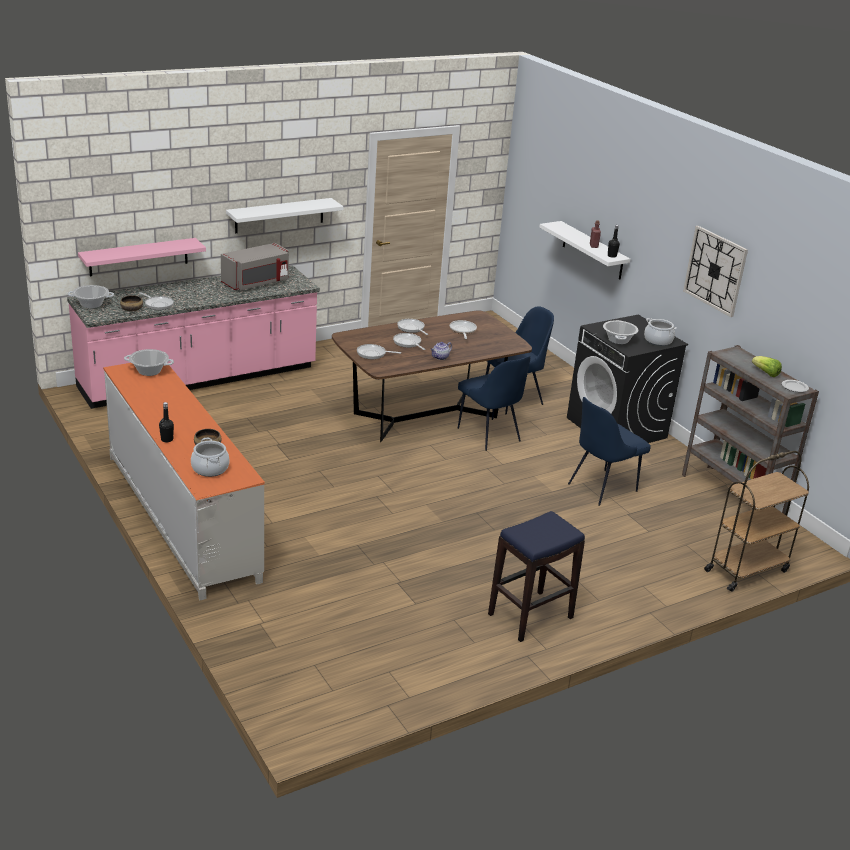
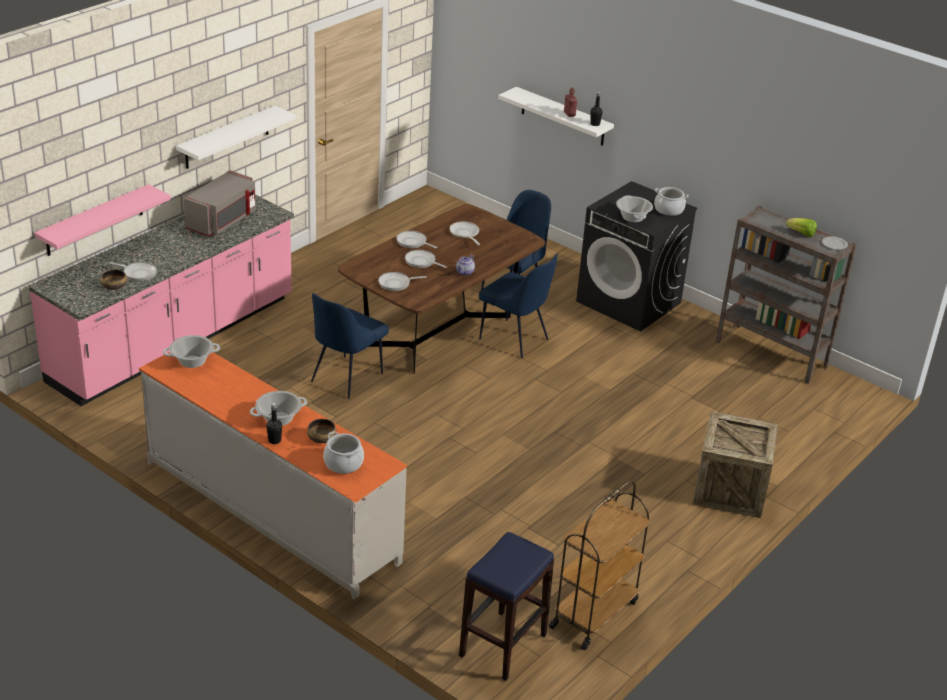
camera: 20 degrees left, 5 degrees up
(91, 304) = (64, 290): cooking pot -> cooking pot (279, 419)
(530, 616) = (667, 529): stool -> stool (503, 646)
(602, 488) = (653, 374): blue chair -> blue chair (346, 378)
(616, 598) = (730, 490): none -> crate
(715, 270) = (723, 133): wall clock -> none
(747, 571) = (824, 431): brown cart -> brown cart (595, 614)

